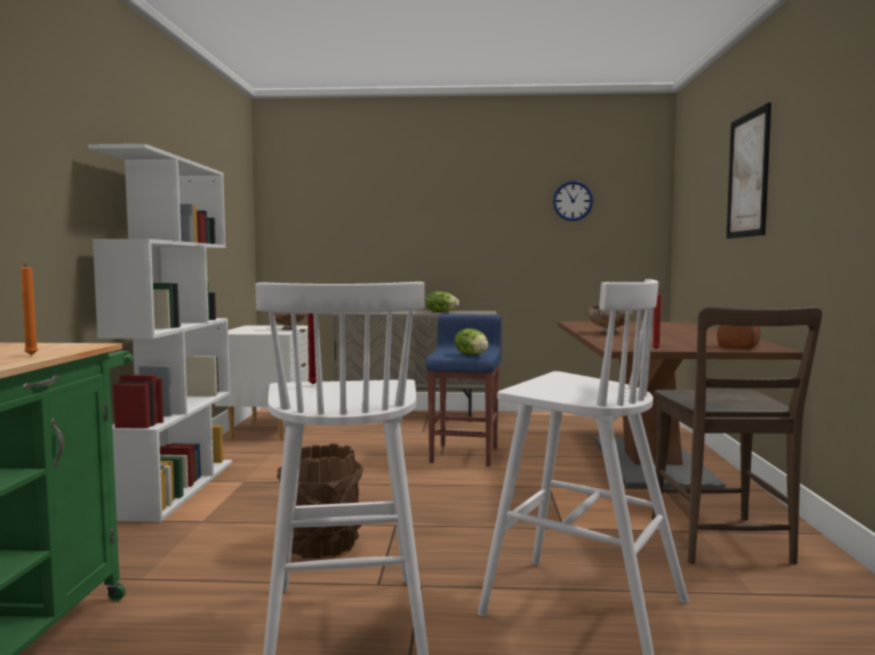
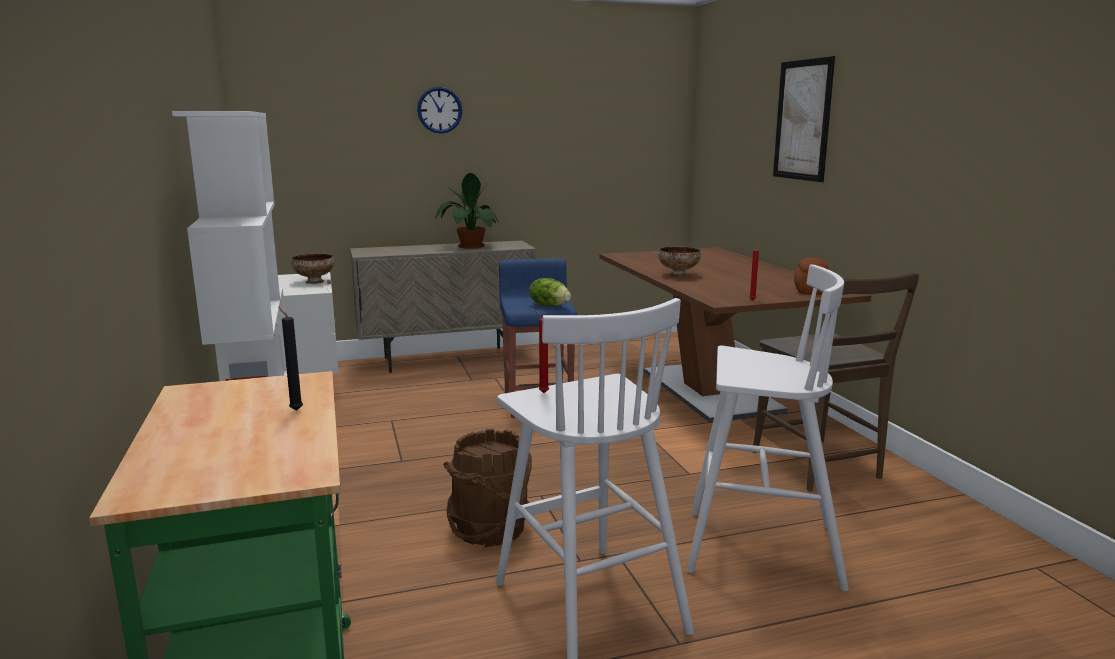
camera: 20 degrees left, 10 degrees up
(31, 355) = (295, 410): orange candle -> black candle
(441, 312) = (470, 246): lettuce -> potted plant
(572, 201) = (598, 120): wall clock -> wall clock (439, 110)

